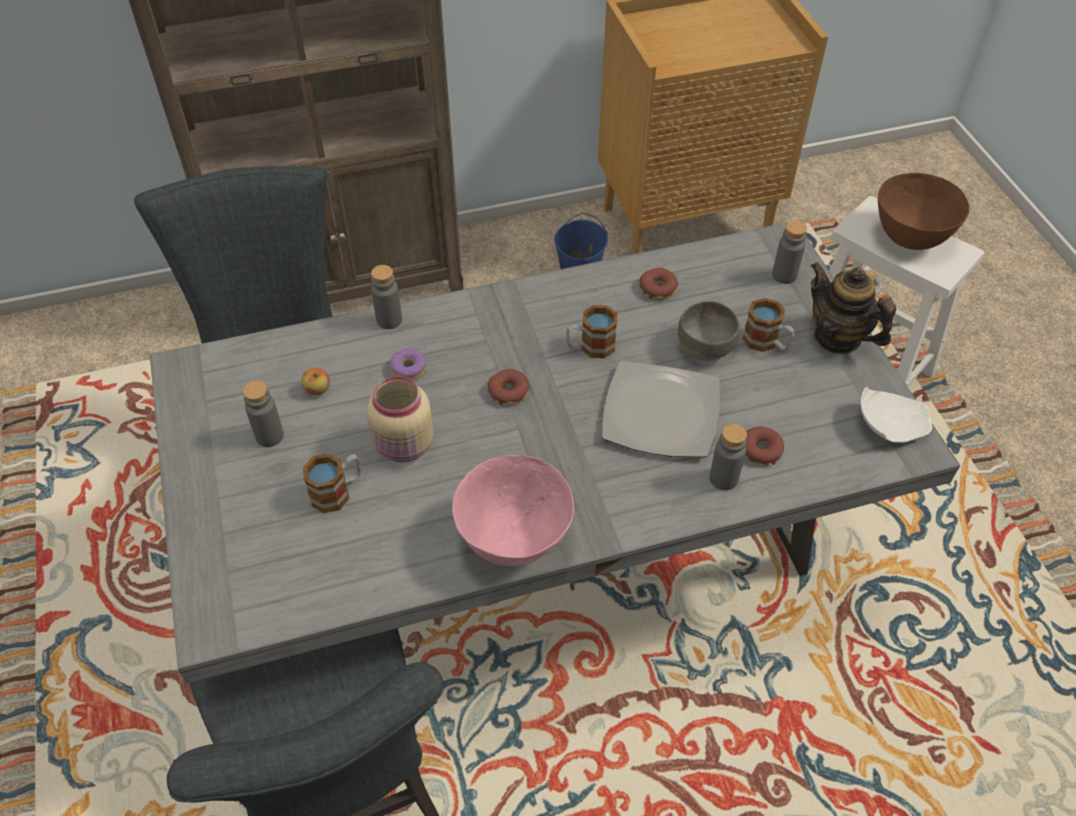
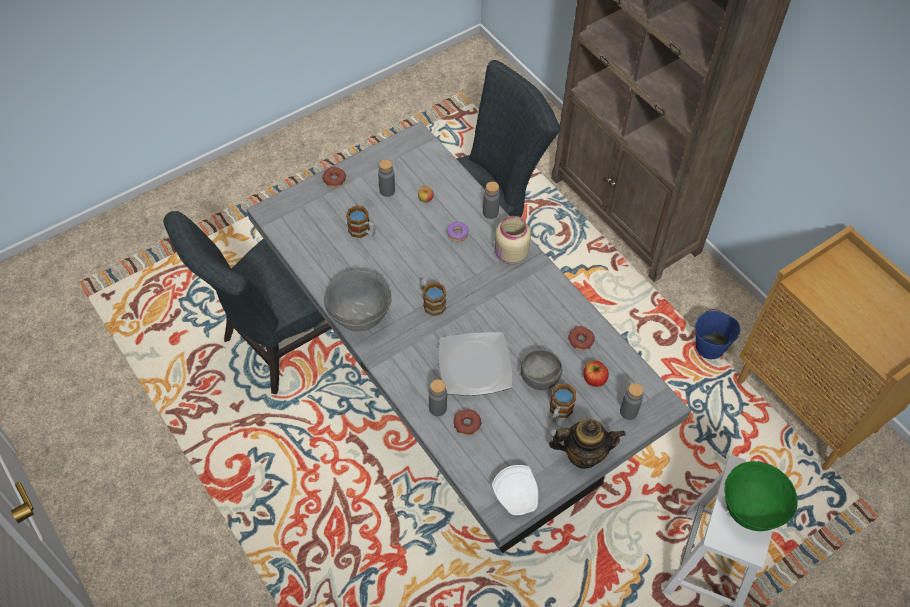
camera: 70 degrees right, 5 degrees up
(405, 446) = (402, 250): beige jar -> beige jar (510, 255)
(509, 391) = (460, 285): donut -> donut (334, 180)
(512, 539) = (359, 316): pink bowl -> grey bowl
(590, 347) = (512, 316): mug -> mug (431, 303)
(724, 293) = (594, 379): none -> apple
(838, 337) = (583, 454): teapot -> teapot turned 60 degrees clockwise
(910, 238) = (750, 510): brown bowl -> green bowl

